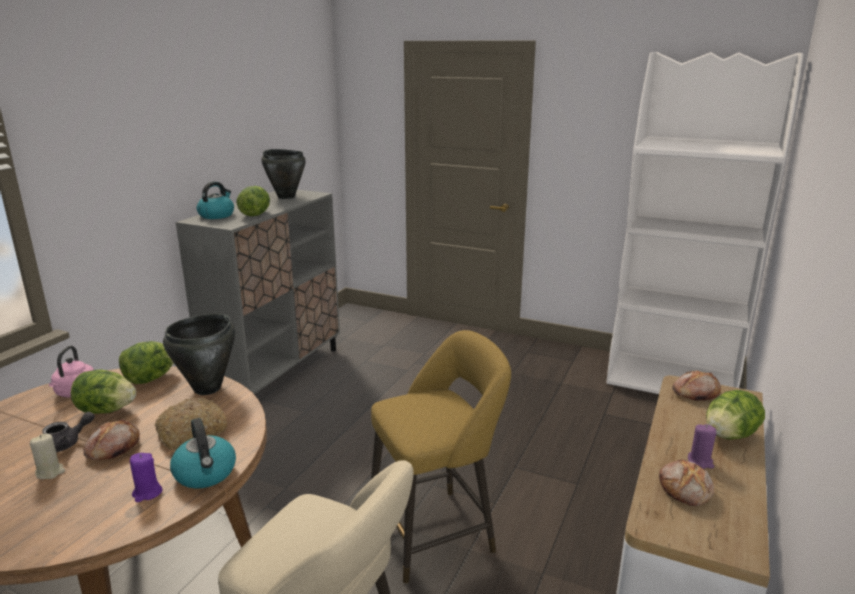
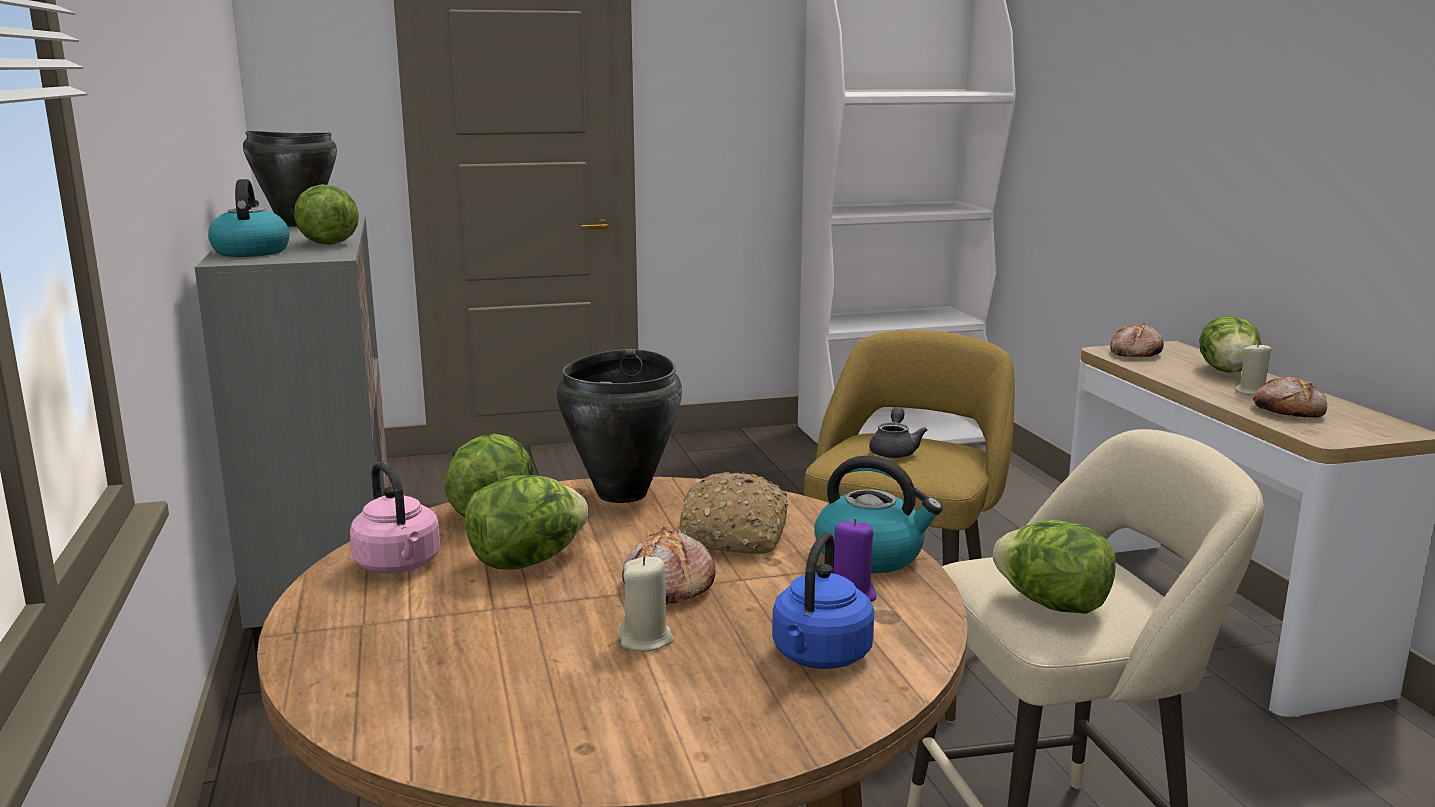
camera: 40 degrees left, 5 degrees down
(66, 444) = (575, 610): grey teapot -> grey teapot (894, 451)
(69, 517) = (820, 657): none -> blue kettle
(277, 547) = (1052, 604): none -> lettuce
(700, 461) = (1252, 392): purple candle -> beige candle

